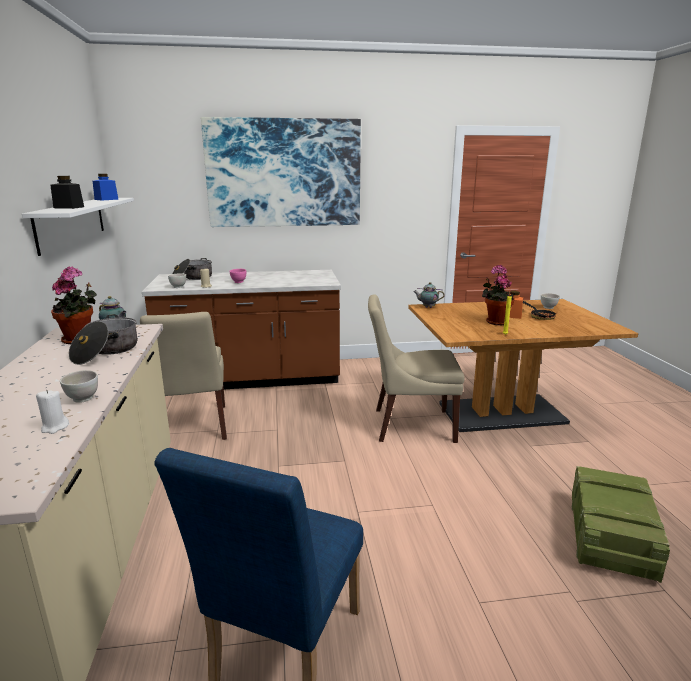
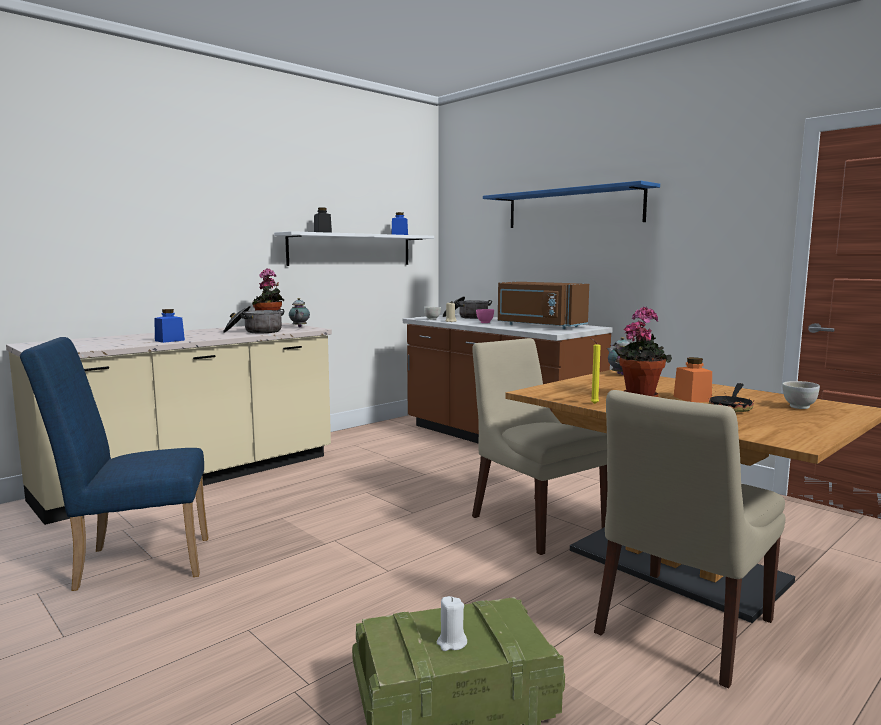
camera: 55 degrees right, 10 degrees down
(54, 427) = (126, 344): white candle -> white candle (451, 643)
(83, 399) = (169, 340): white bowl -> blue jar
(192, 427) = (380, 450): beige chair -> beige chair (681, 630)
(284, 173) = (573, 208): picture -> blue shelf
(289, 277) = (539, 326): none -> brown microwave

